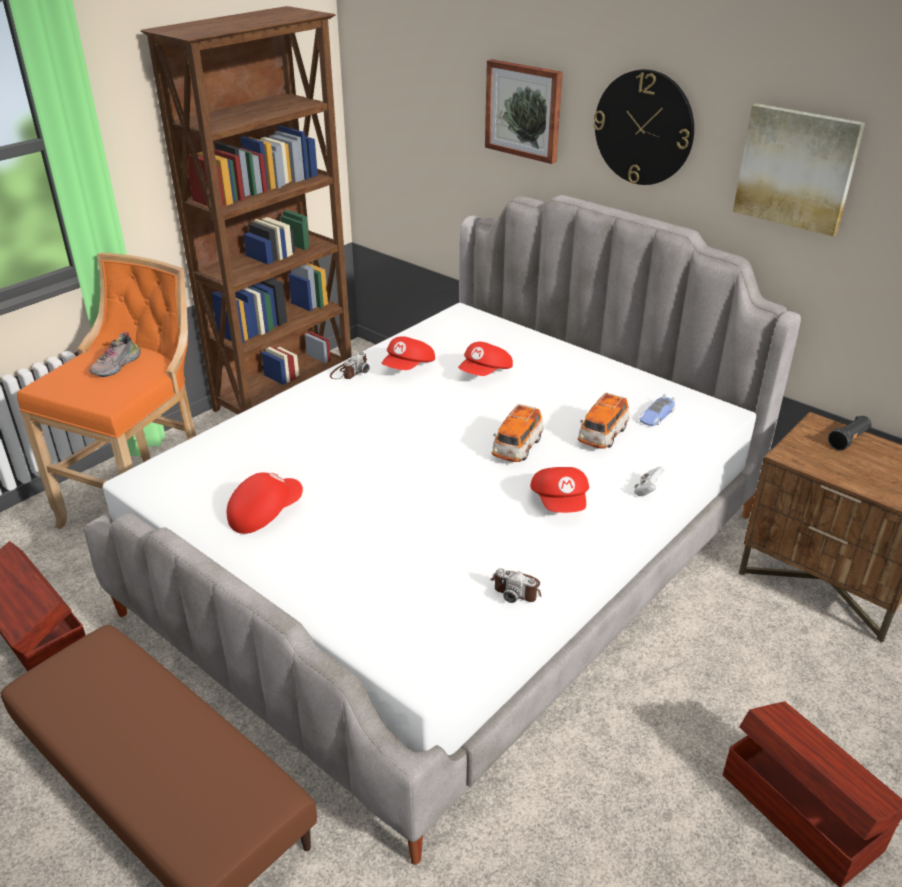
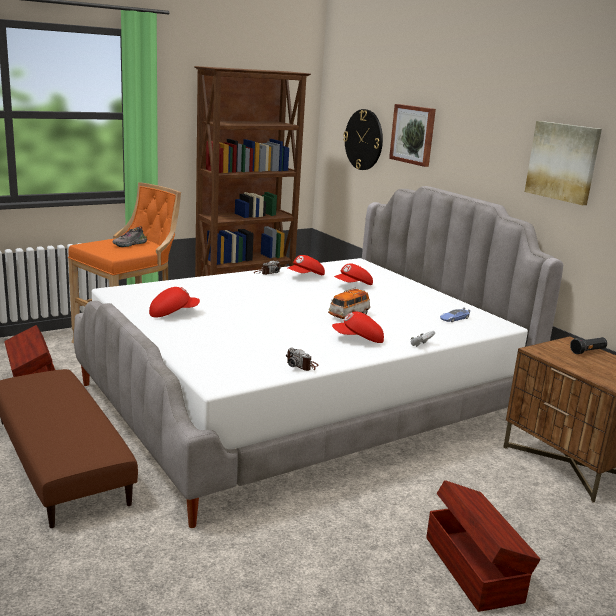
camera: 15 degrees right, 15 degrees down
(560, 502) = (358, 340): red cap -> red cap turned 75 degrees clockwise
(602, 435) = (410, 320): toy car -> none
(644, 128) = (478, 141): wall clock -> wall clock (364, 139)

